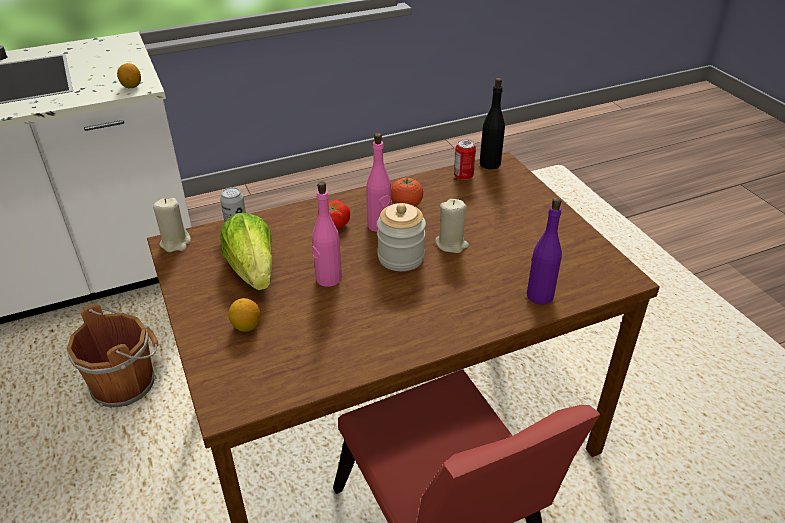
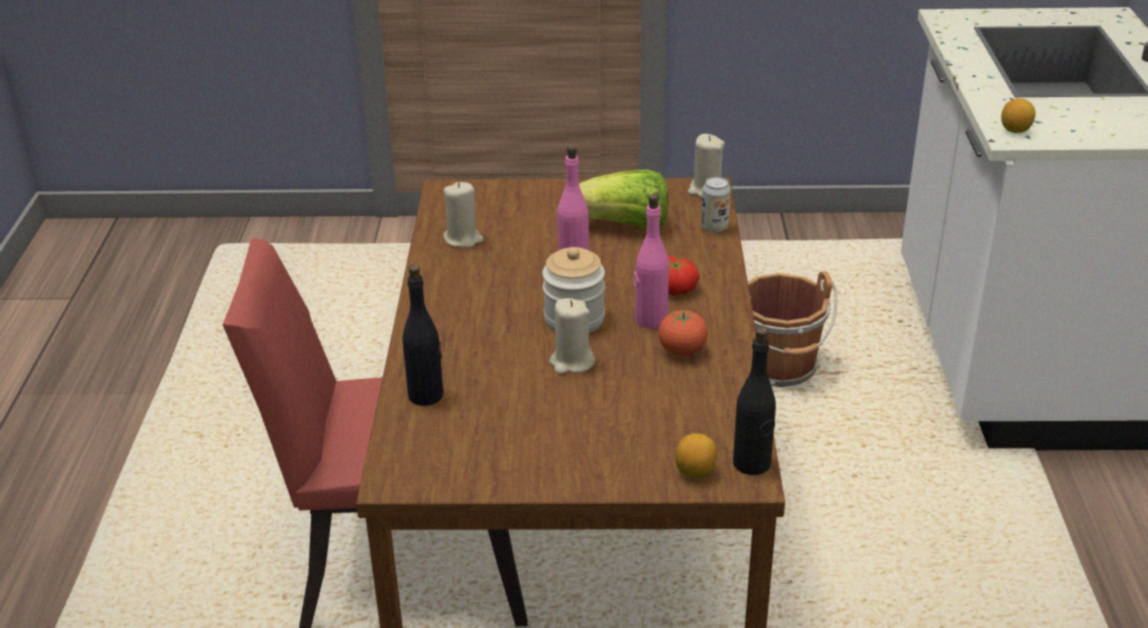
camera: 115 degrees right, 5 degrees down
(246, 326) = (537, 211): lemon -> lemon (695, 472)
(317, 357) = (463, 239): none -> beige candle
(463, 176) = (729, 424): can -> none
(539, 295) = (426, 395): purple bottle -> black bottle

